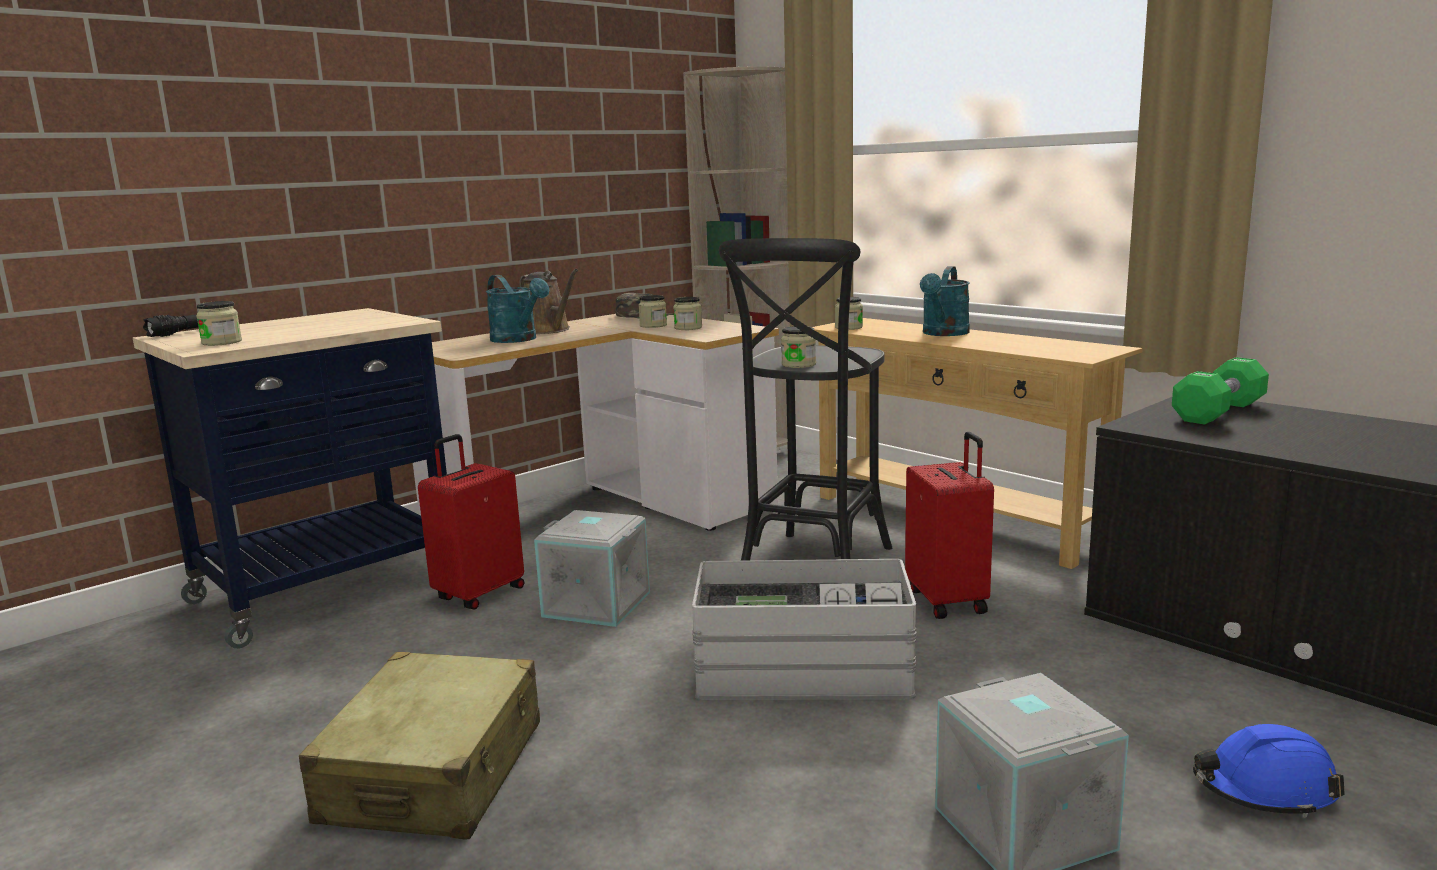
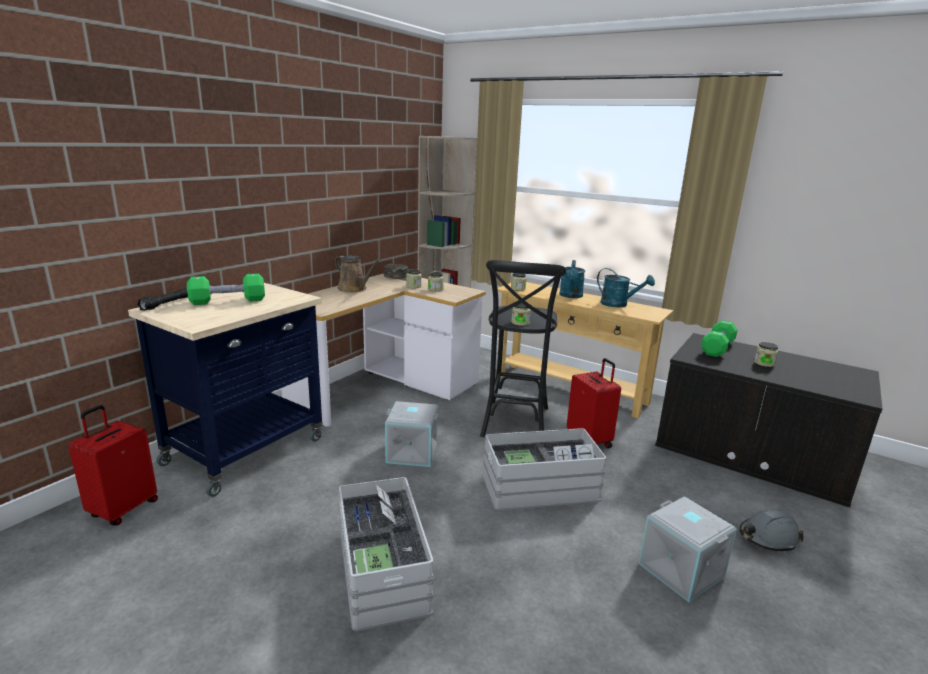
camera: 15 degrees left, 5 degrees up
(222, 342) = (201, 318): jar -> jar (764, 363)
(288, 327) = (228, 301): none -> green dumbbell
(435, 772) = (381, 569): beige suitcase -> grey storage box
(478, 594) = (341, 449): red suitcase -> red suitcase (123, 509)
(518, 340) = (344, 297): turquoise watering can -> turquoise watering can (619, 304)
(1264, 789) = (768, 538): blue hard hat -> grey hard hat

